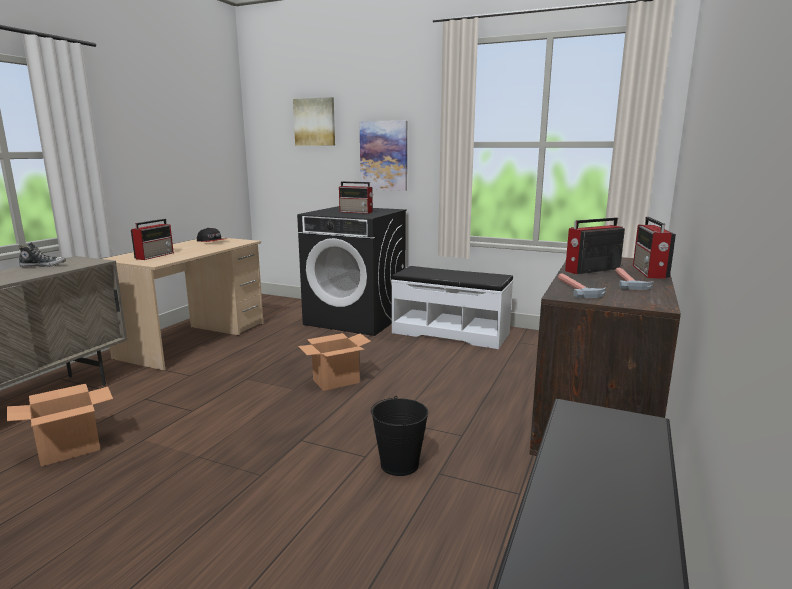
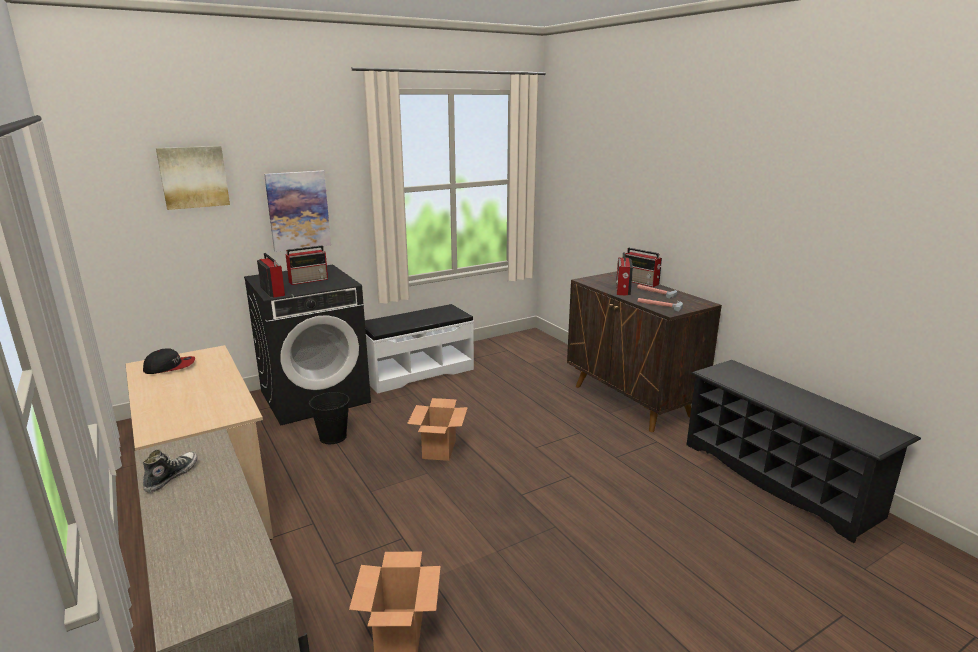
camera: 55 degrees left, 5 degrees up
(155, 255) = (193, 408): radio -> radio (272, 291)
(400, 464) = (593, 466): black bucket -> black bucket (333, 437)

